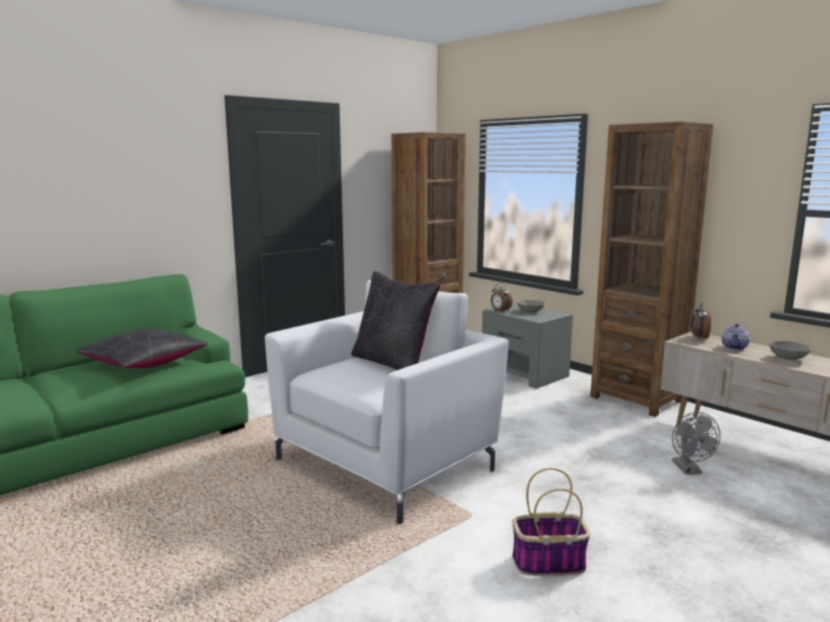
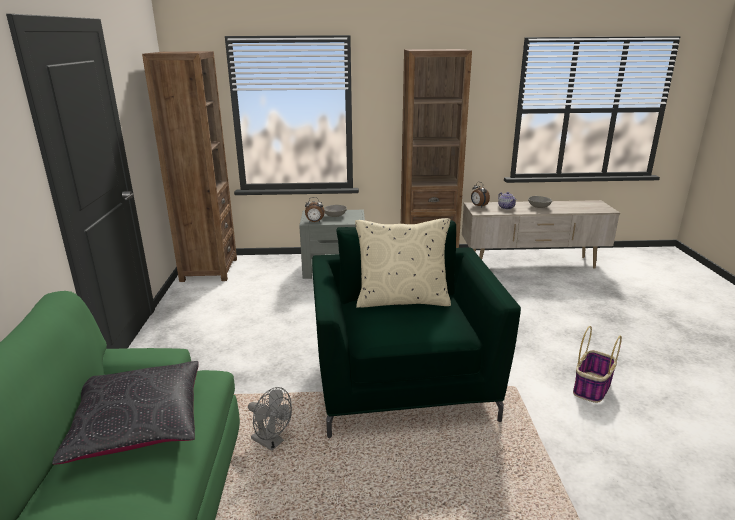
camera: 50 degrees left, 10 degrees up
(387, 464) = (404, 386): white armchair -> green armchair
(393, 364) = (402, 300): black pillow -> beige pillow
(689, 470) = (529, 295): grey fan -> grey fan (271, 442)

